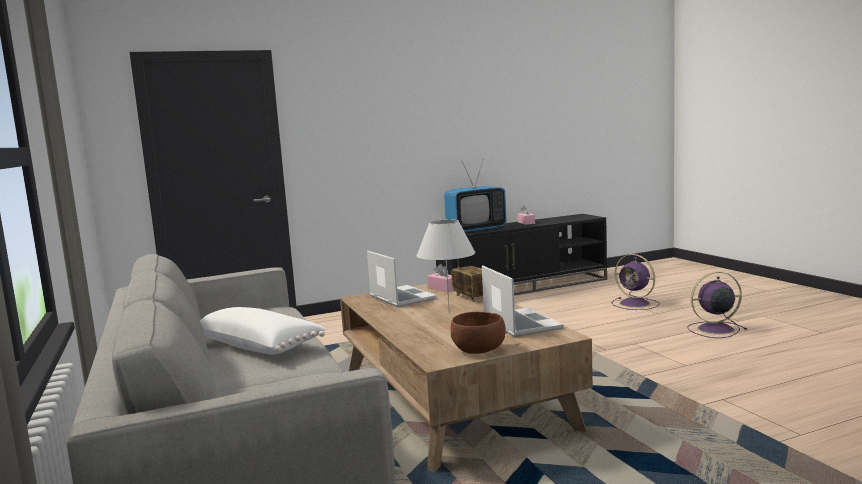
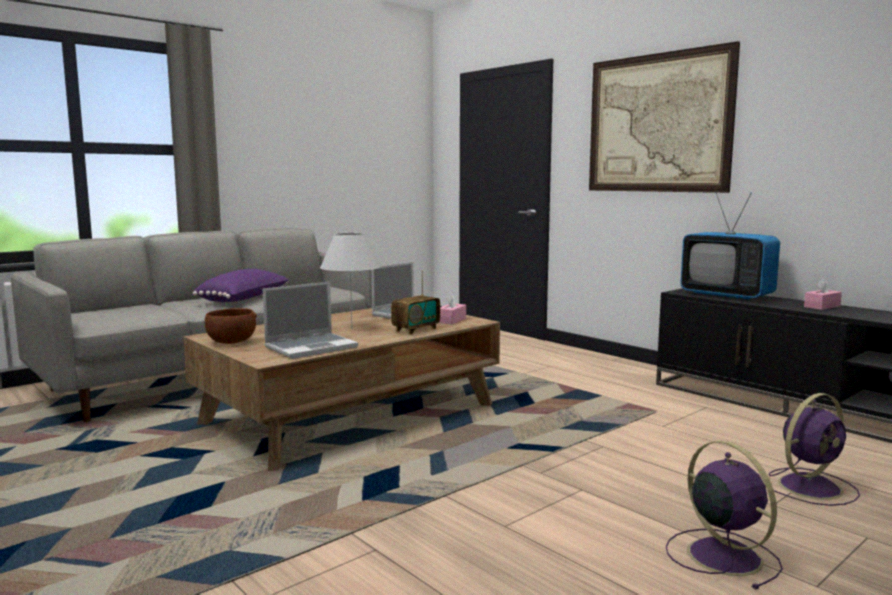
camera: 70 degrees right, 0 degrees up
(260, 346) = (245, 299): white pillow -> purple pillow
(388, 113) = (657, 123): none -> picture
(636, 304) = (811, 486): purple fan -> purple fan turned 150 degrees counterclockwise

